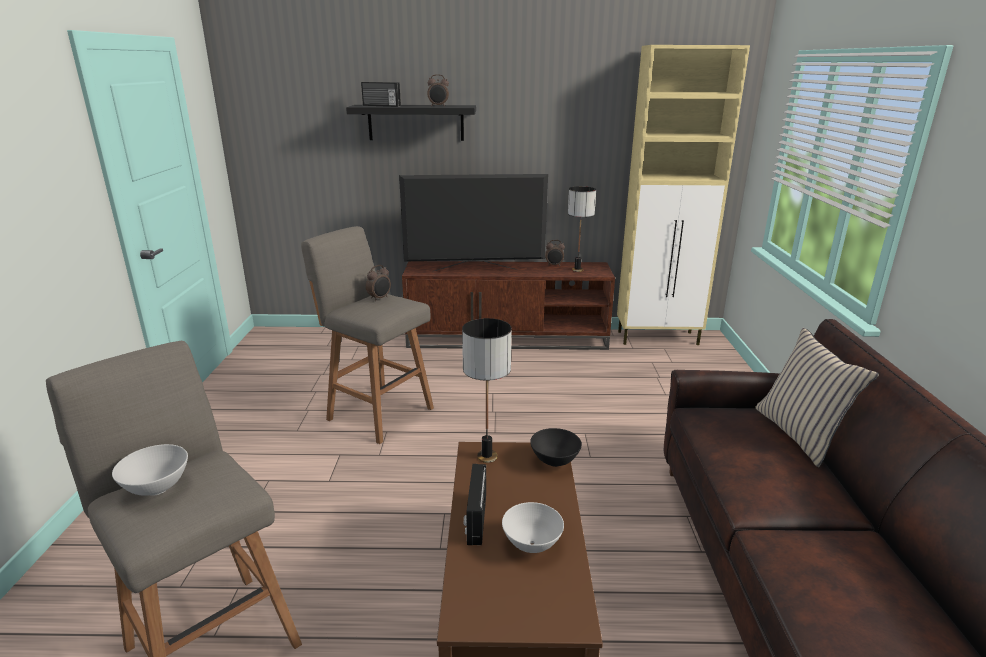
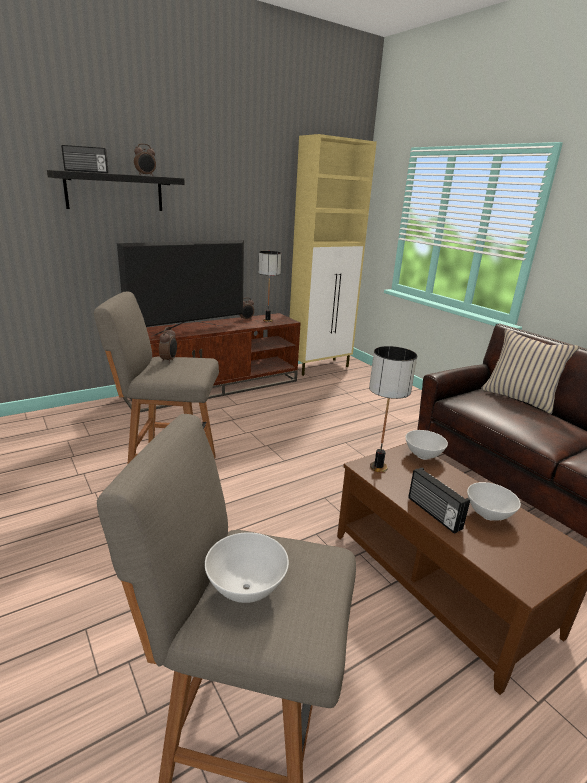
camera: 35 degrees left, 0 degrees up
(554, 462) = (423, 456): black bowl -> white bowl

